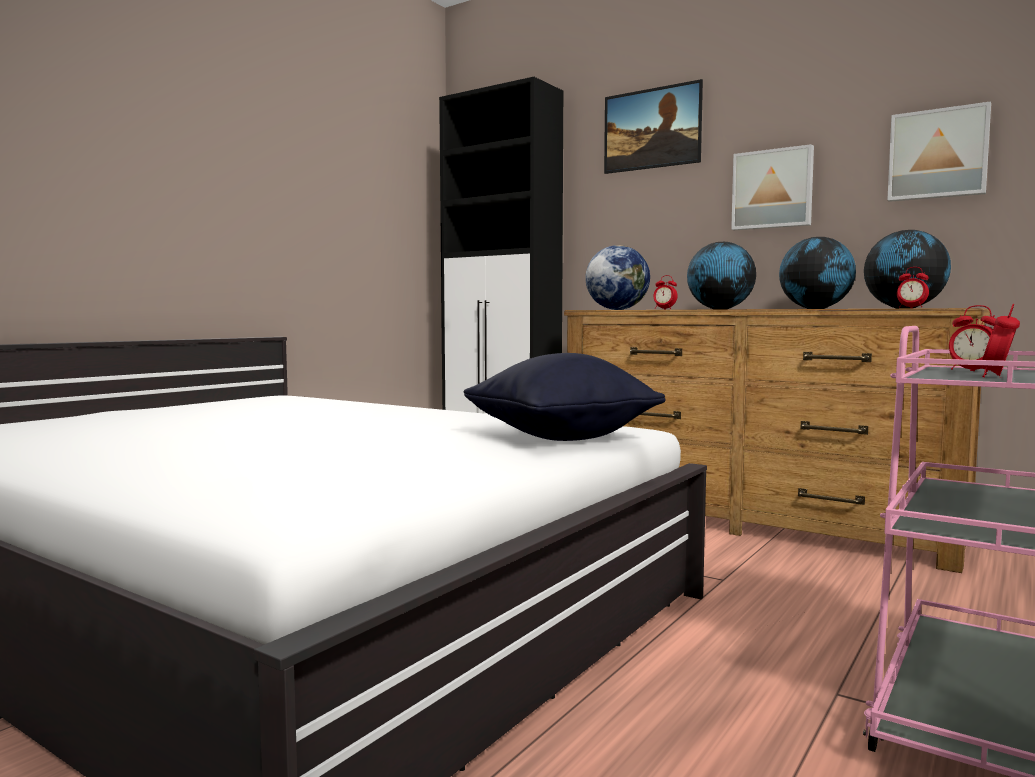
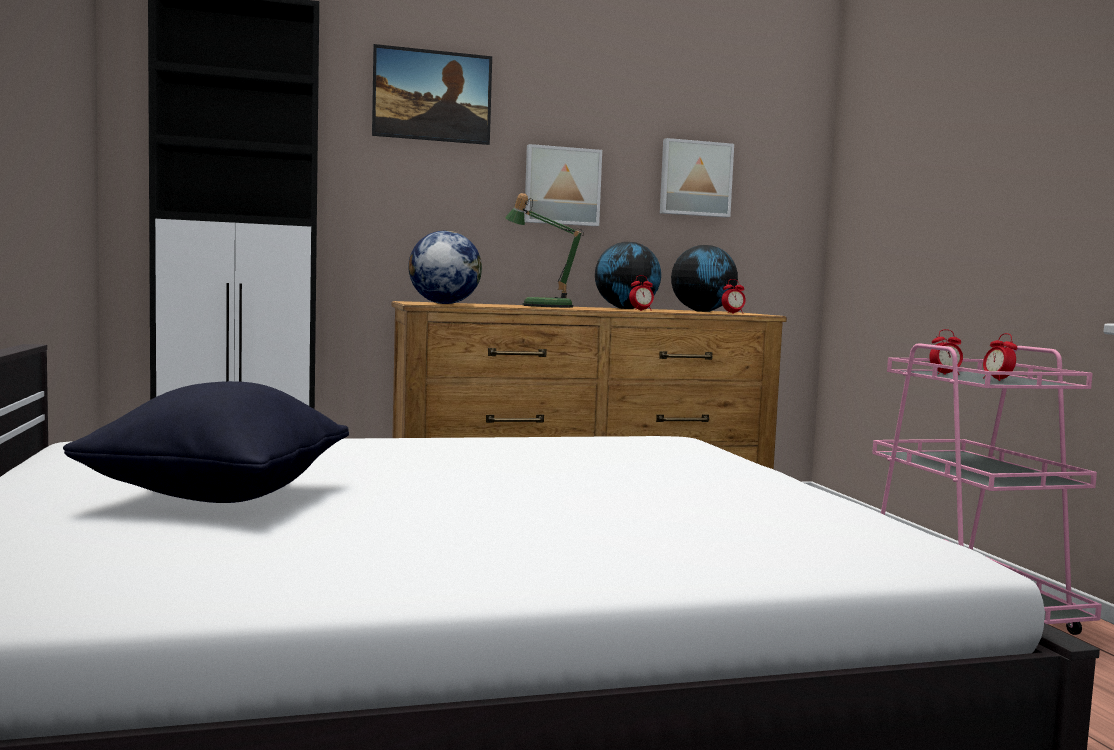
camera: 50 degrees left, 0 degrees up
(561, 437) = (684, 453): black pillow -> black pillow (218, 496)
(664, 309) = (513, 306): alarm clock -> alarm clock (641, 310)
(719, 309) = (541, 306): globe -> table lamp

